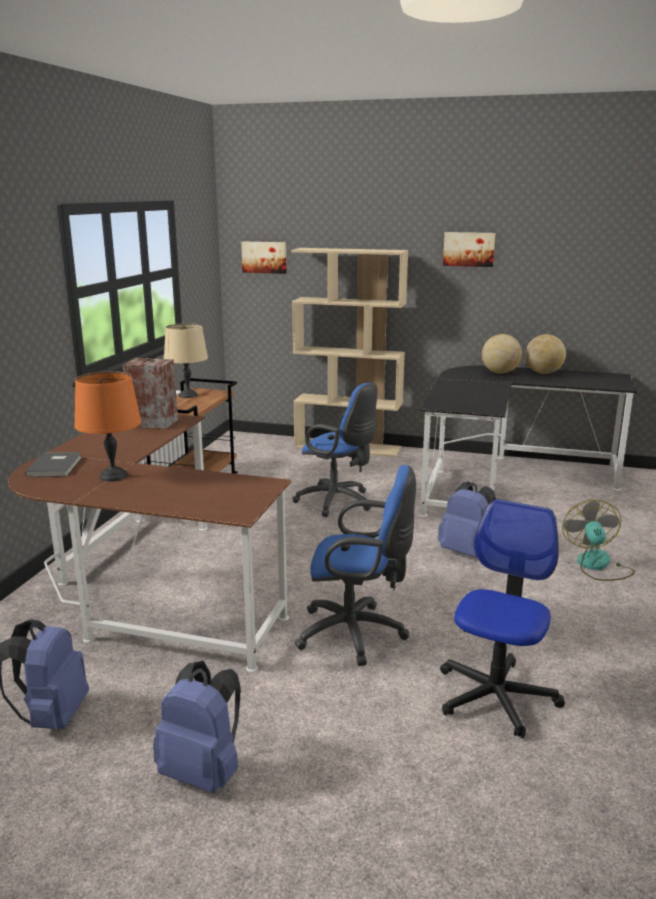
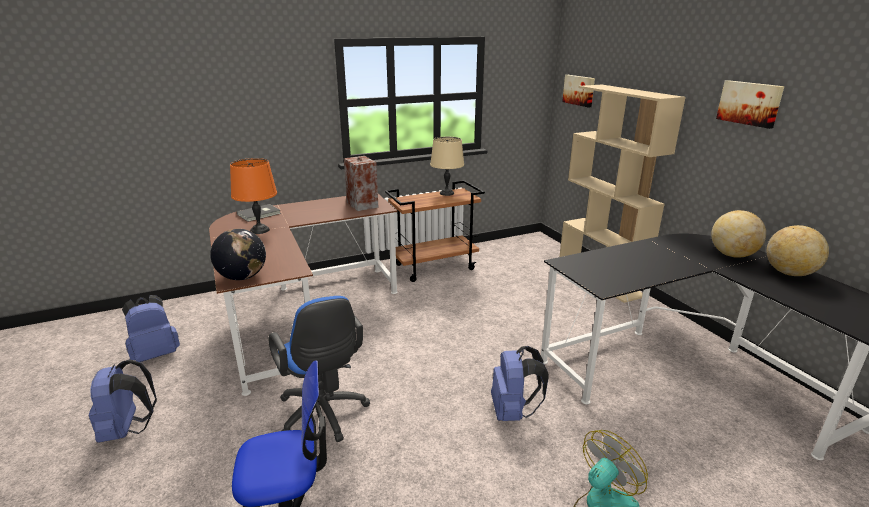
camera: 50 degrees right, 5 degrees up
(237, 507) = (242, 277): none -> globe
(338, 502) = (503, 317): blue office chair -> none

